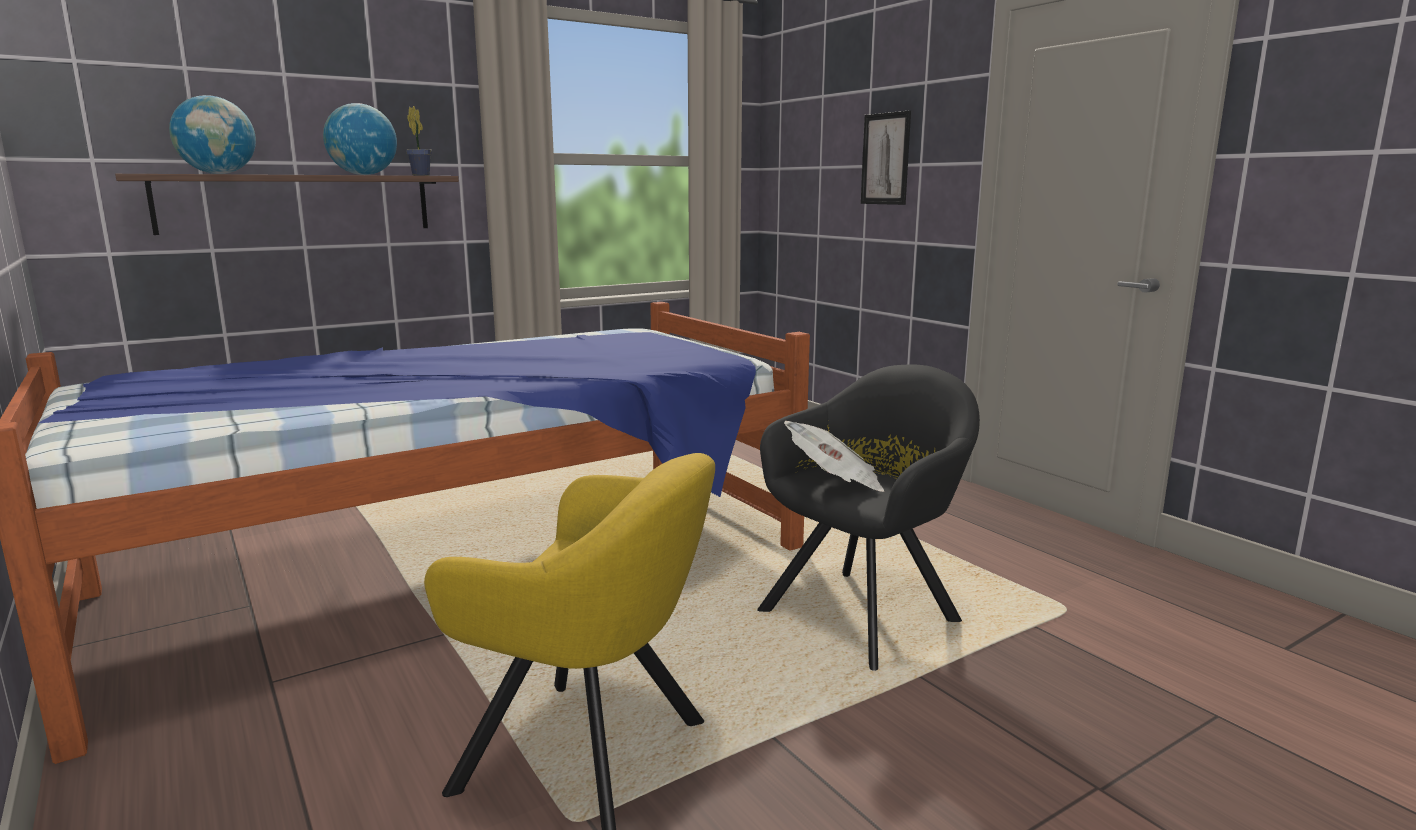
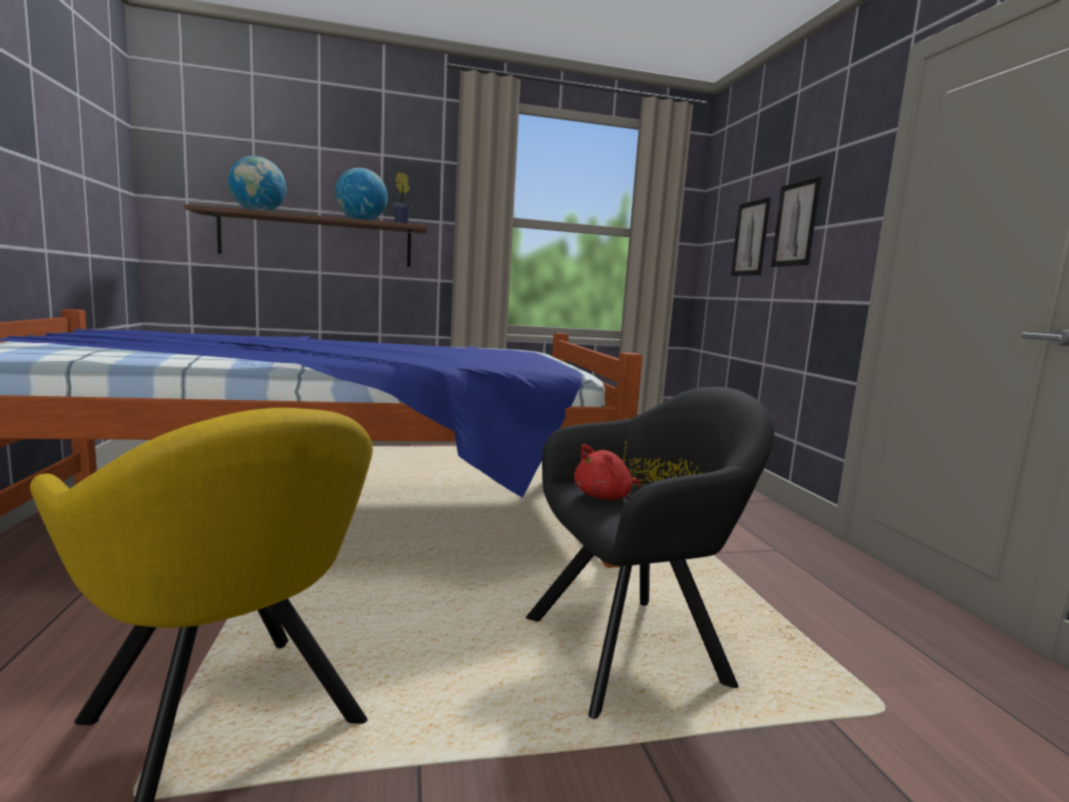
camera: 20 degrees right, 5 degrees down
(830, 169) = (750, 238): none -> picture
(835, 482) = (605, 497): newspaper -> red plush toy

